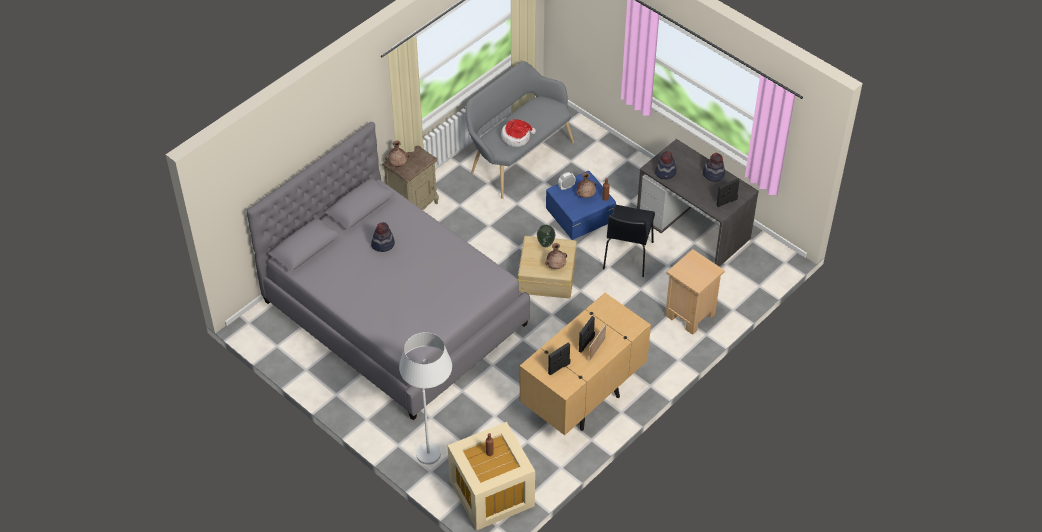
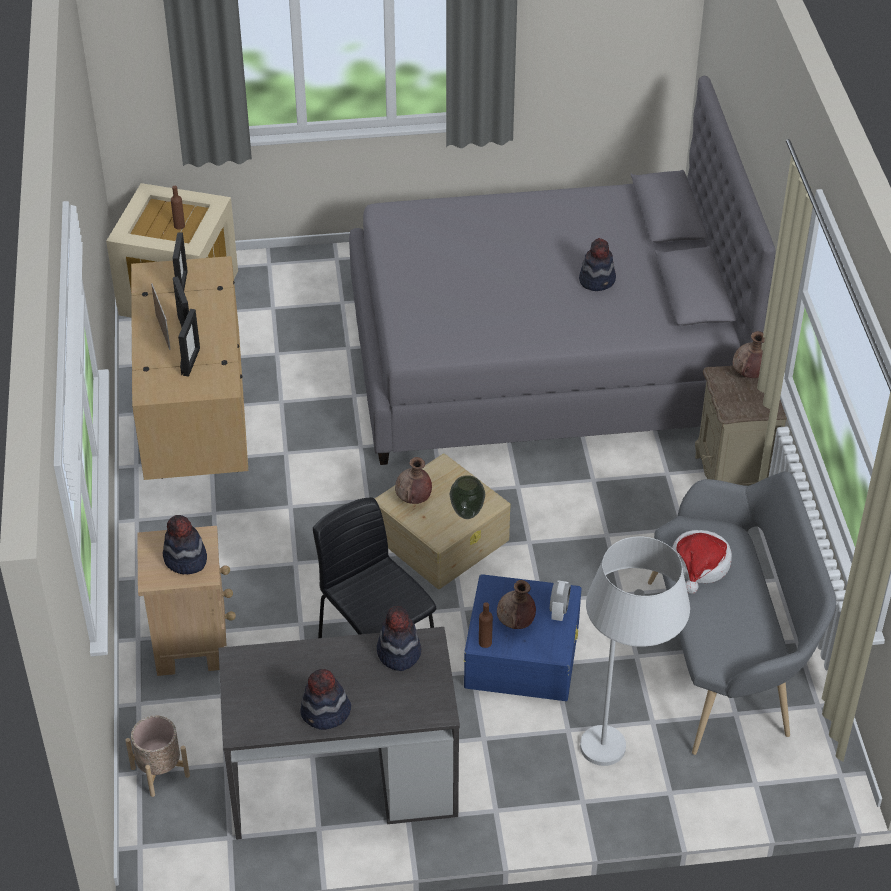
camera: 130 degrees right, 5 degrees down
(431, 443) = (306, 284): white floor lamp -> white floor lamp (620, 763)
(694, 267) = (185, 560): none -> hat
(726, 202) = (249, 684): picture frame -> picture frame (190, 361)
(751, 280) = (160, 771): none -> beige planter

